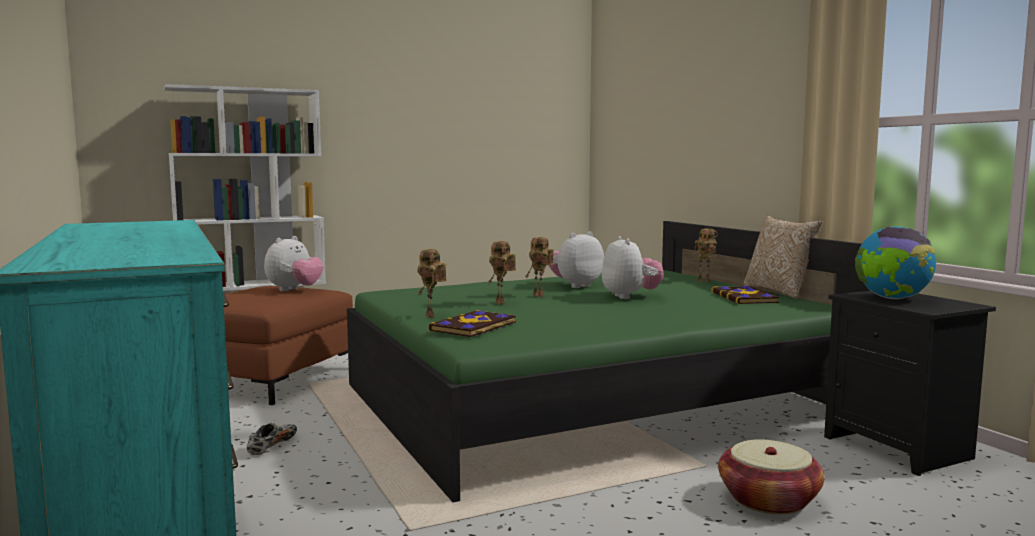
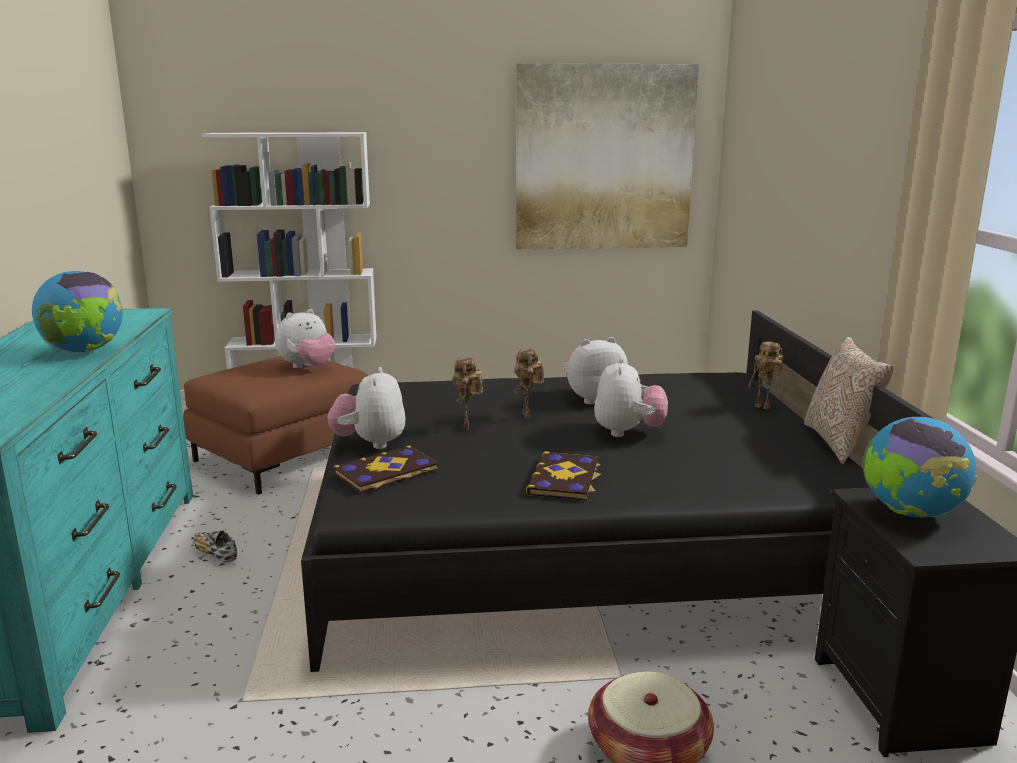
camera: 20 degrees right, 10 degrees up
(170, 233) = (84, 352): none -> globe
(272, 446) = (215, 554): shoe -> shoe turned 90 degrees counterclockwise
(432, 316) = (370, 443): toy robot -> plush toy
(506, 122) = (604, 158): none -> picture
(589, 400) = (577, 542): green bed -> black bed
(745, 297) = (774, 452): book -> book (565, 479)

